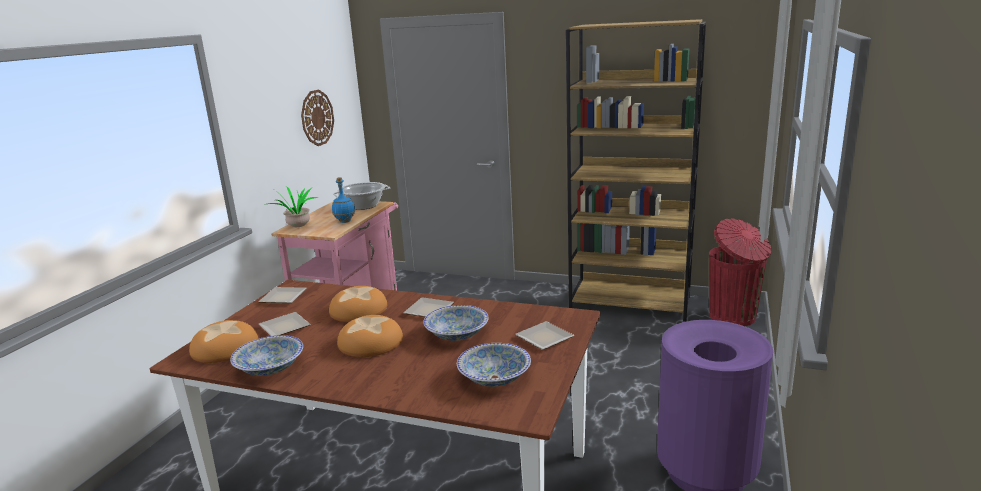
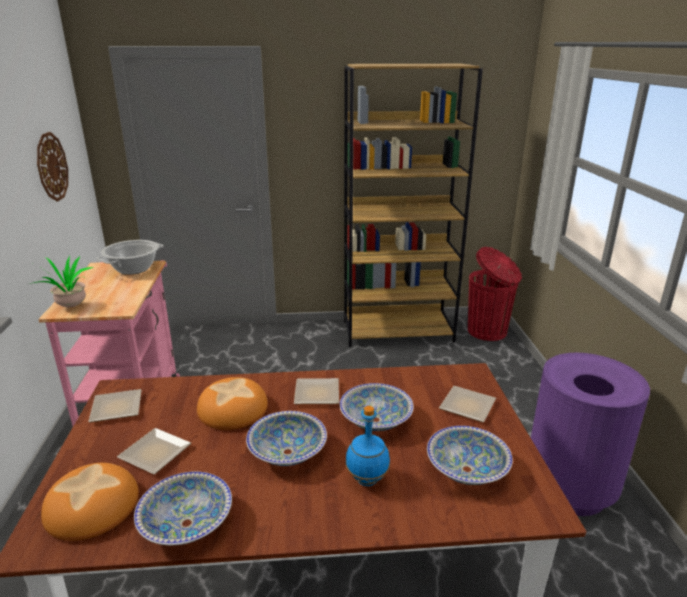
camera: 25 degrees left, 5 degrees up
(345, 221) = (128, 292): blue bottle -> blue bottle (367, 480)
(371, 342) = (287, 452): bread -> bowl

